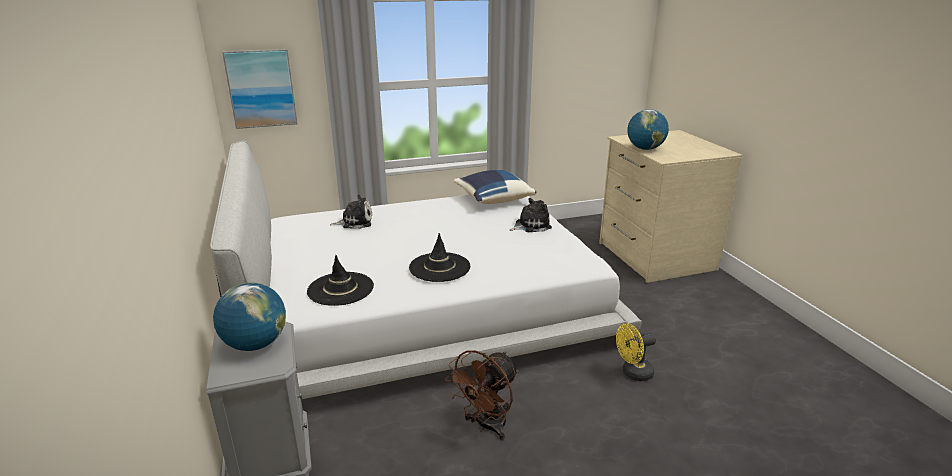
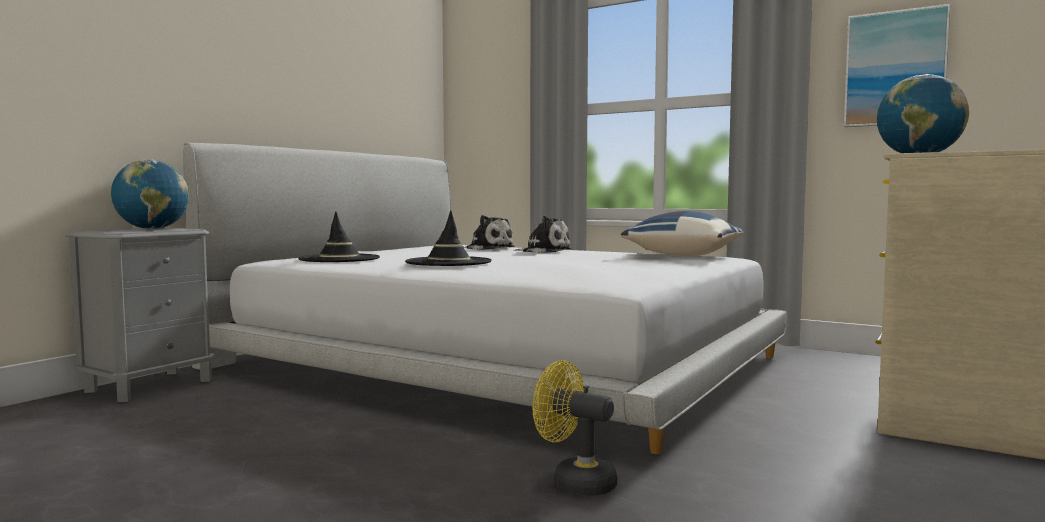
camera: 50 degrees right, 20 degrees down
(261, 88) = (480, 112): picture -> picture (895, 68)
(486, 426) = (303, 435): brown fan -> none
(531, 225) = (656, 266): plush toy -> plush toy (544, 251)

